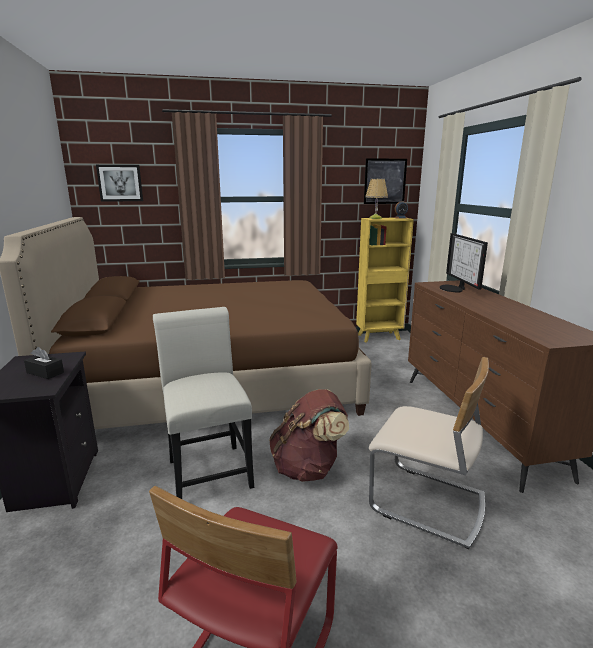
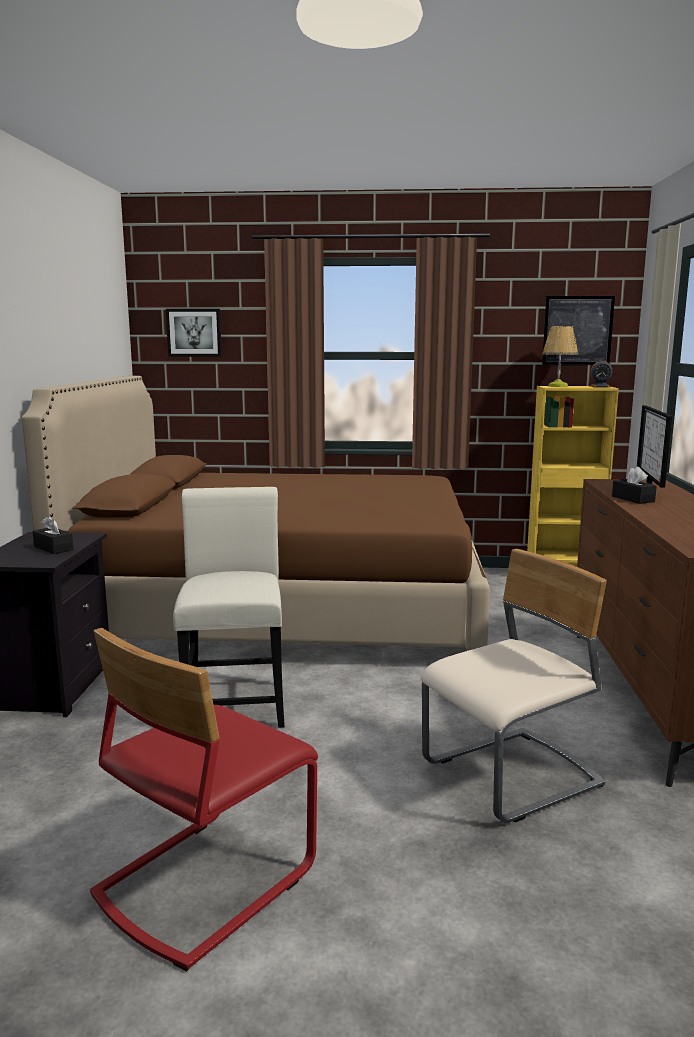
camera: 15 degrees right, 5 degrees down
(308, 468) = (366, 717): brown backpack -> none
(427, 503) = (512, 777): beige chair -> beige chair turned 75 degrees counterclockwise
(461, 298) = (633, 499): none -> black tissue box

